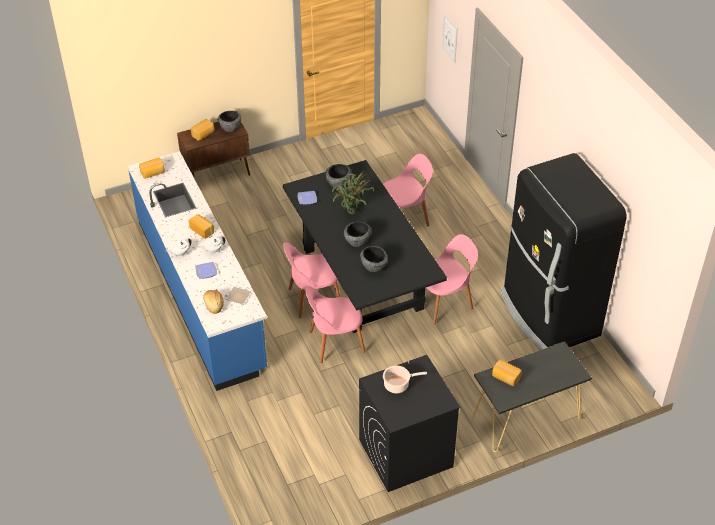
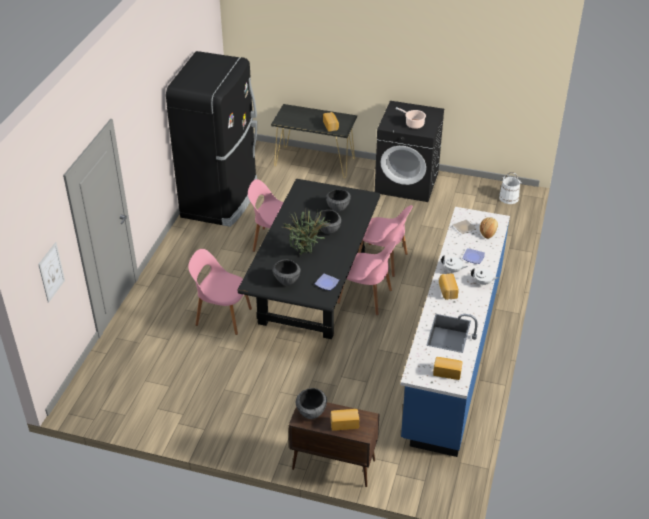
camera: 140 degrees left, 5 degrees down
(281, 504) = (509, 198): none -> white bucket

